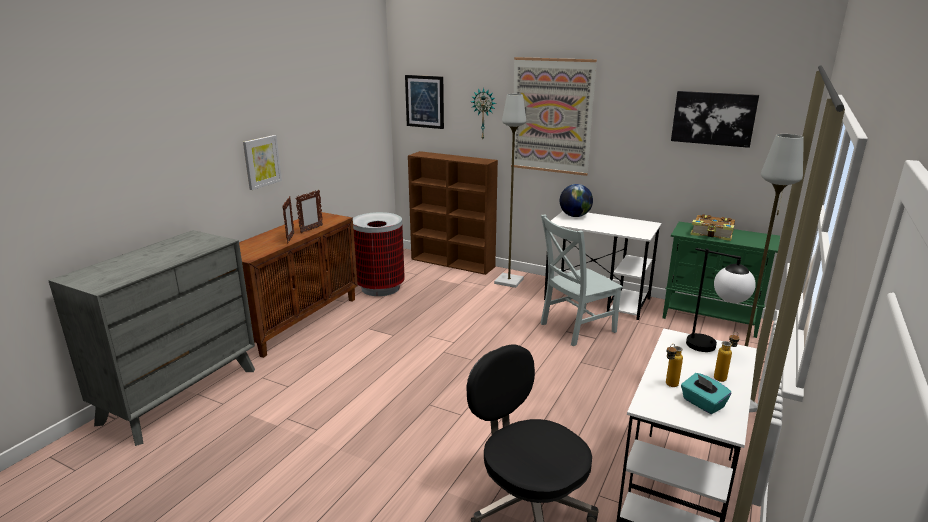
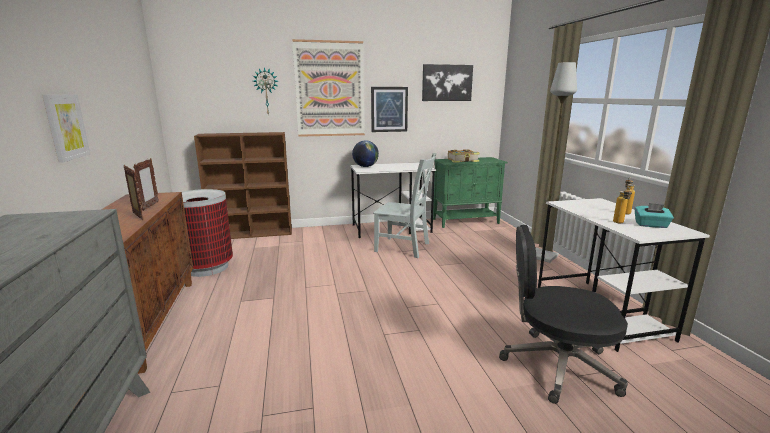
camera: 40 degrees left, 5 degrees down
(425, 101) = (199, 84): picture -> picture (389, 109)
(508, 281) = (315, 234): grey floor lamp -> none
(575, 328) = (404, 248): grey chair -> grey chair turned 90 degrees counterclockwise
(713, 348) = (588, 202): table lamp -> none

